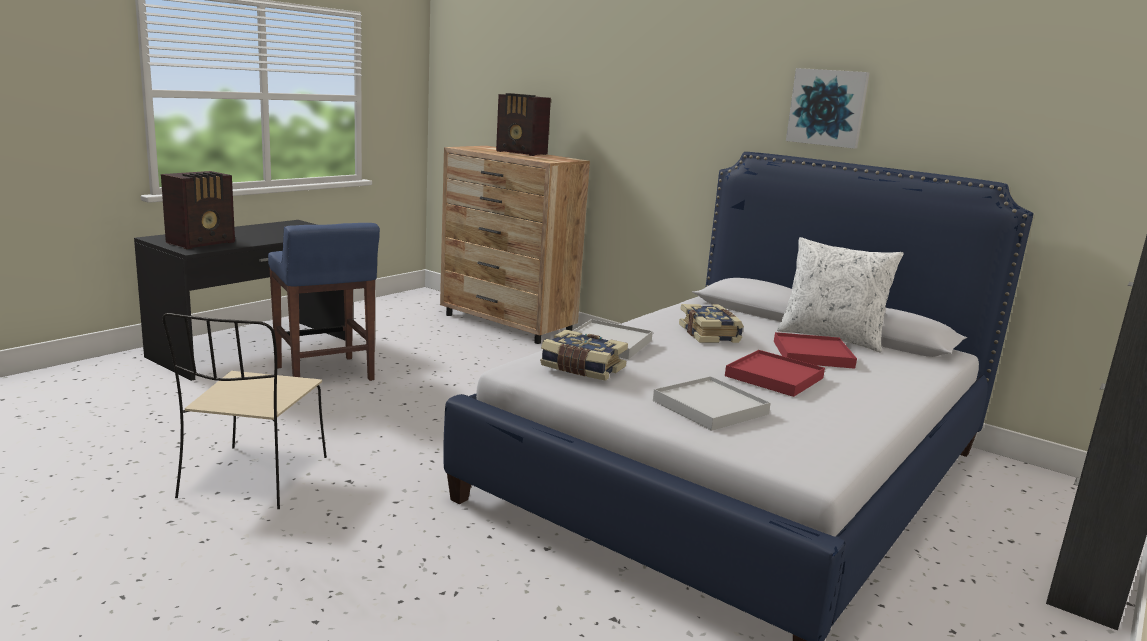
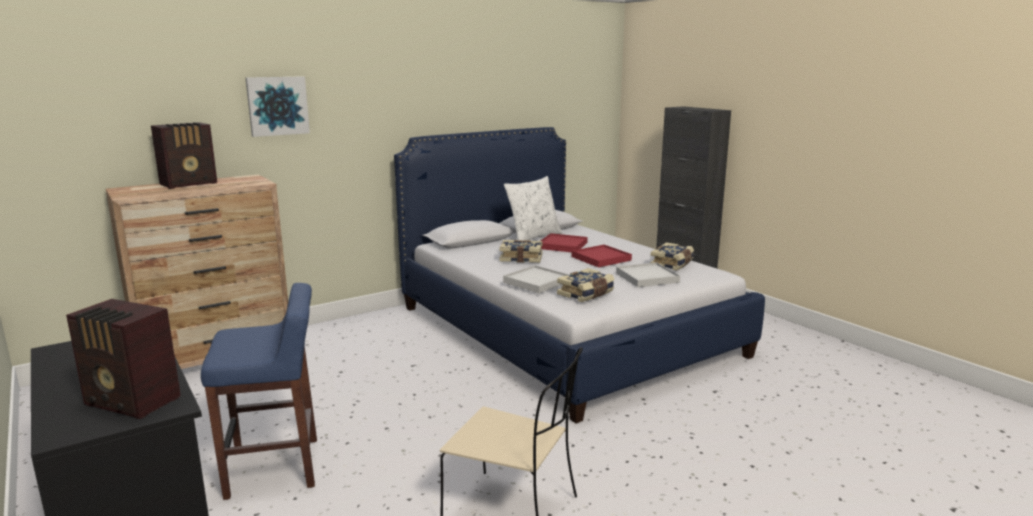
camera: 70 degrees left, 0 degrees up
(203, 243) = (133, 402): radio -> radio turned 150 degrees clockwise
(818, 428) = (672, 264): none -> book
(827, 107) = (448, 98): picture -> picture (277, 106)

